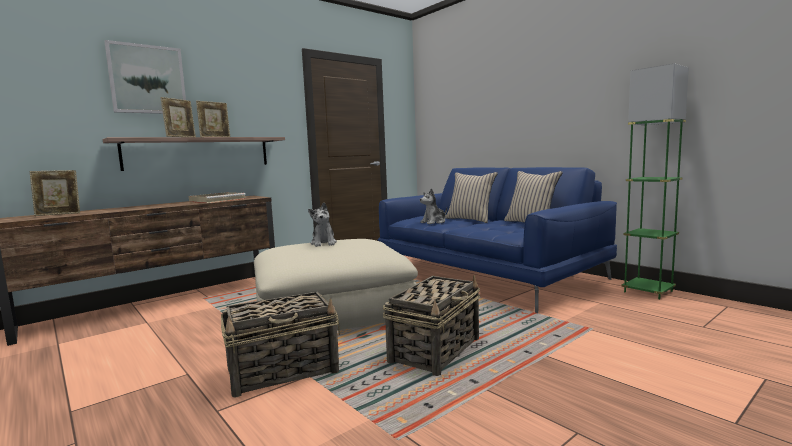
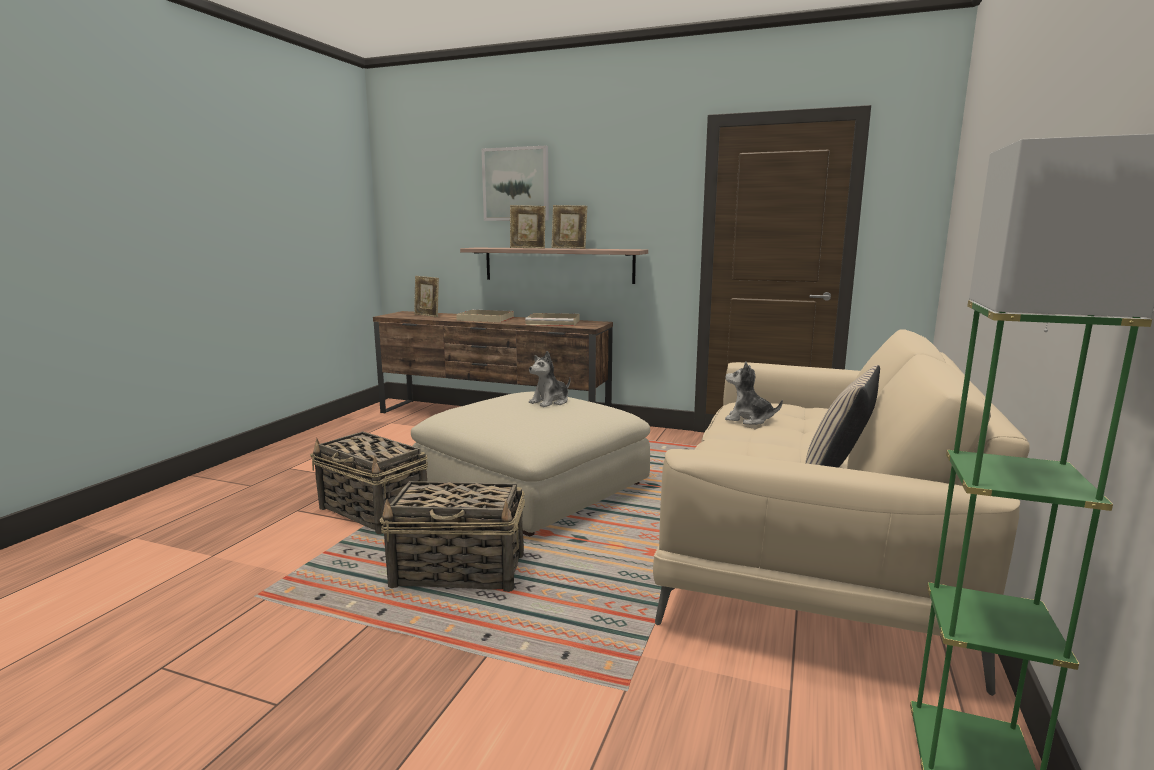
camera: 60 degrees right, 5 degrees up
(143, 207) = (484, 319): none -> beige tray
(470, 219) = (813, 435): beige pillow -> none
(487, 274) = (812, 546): blue sofa -> beige sofa

